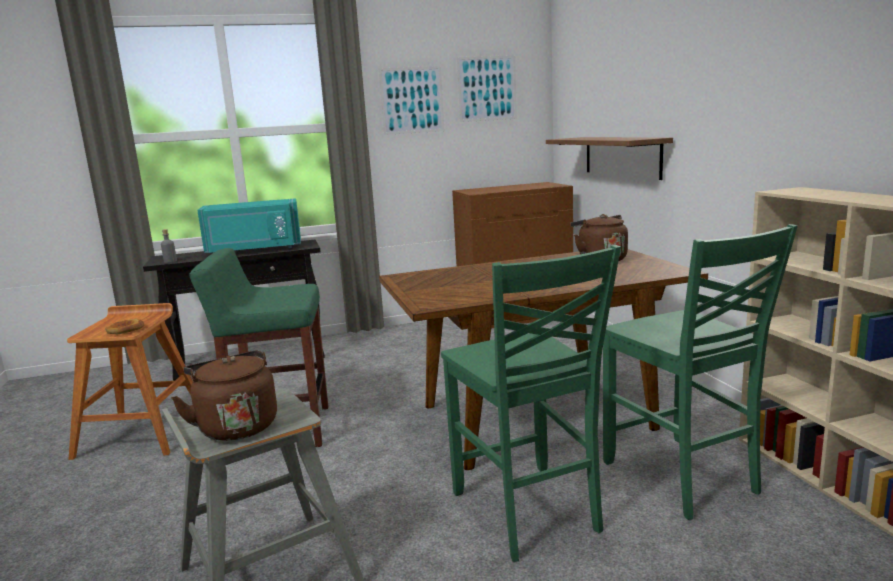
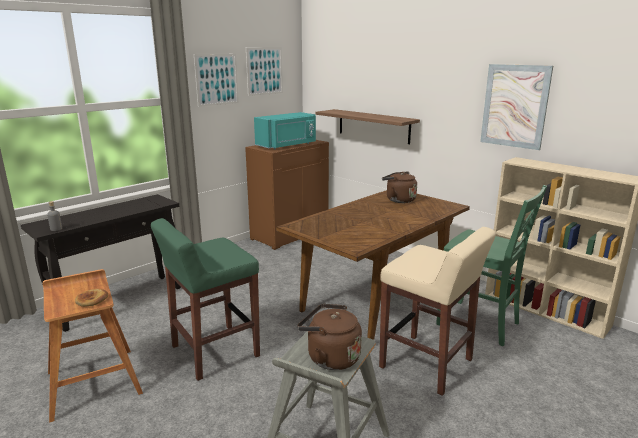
camera: 30 degrees left, 5 degrees up
(254, 250) = (120, 209): turquoise microwave -> turquoise microwave (287, 145)
(527, 512) = (427, 364): green chair -> beige stool
(798, 93) = (514, 106): none -> picture

